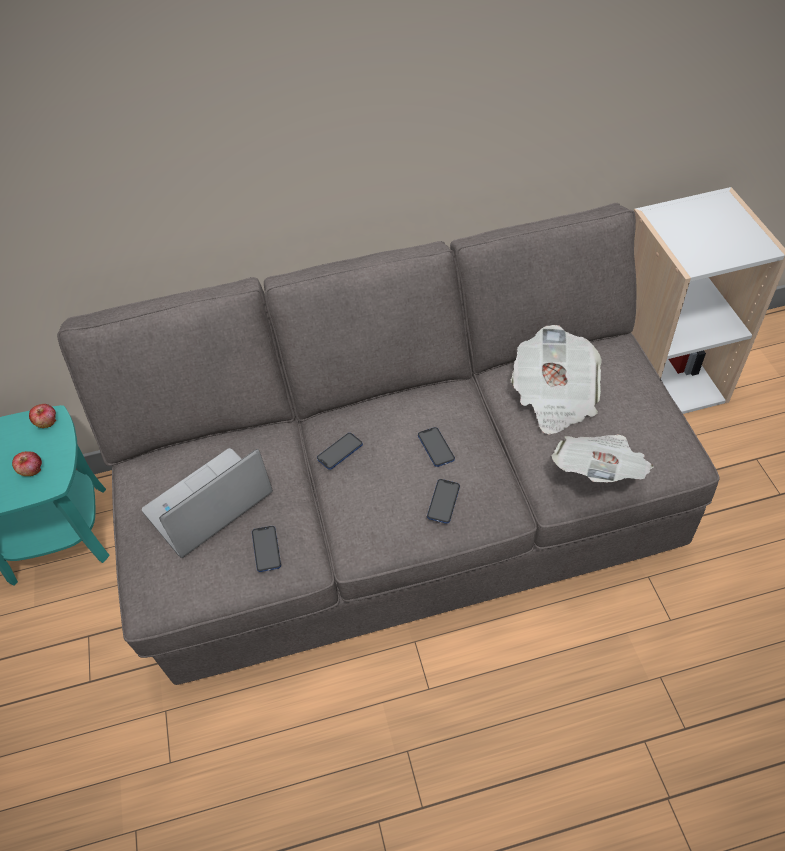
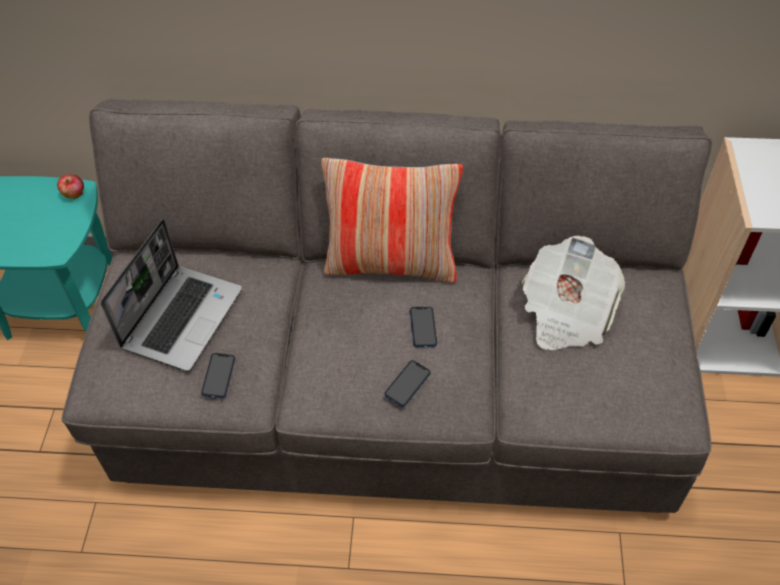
camera: 15 degrees right, 0 degrees up
(32, 470) = (43, 235): apple -> none
(208, 506) = (182, 317): laptop -> laptop turned 135 degrees clockwise
(340, 452) = (327, 303): phone -> none
(382, 399) = (391, 263): none -> pillow
(599, 471) = (579, 403): newspaper -> none

